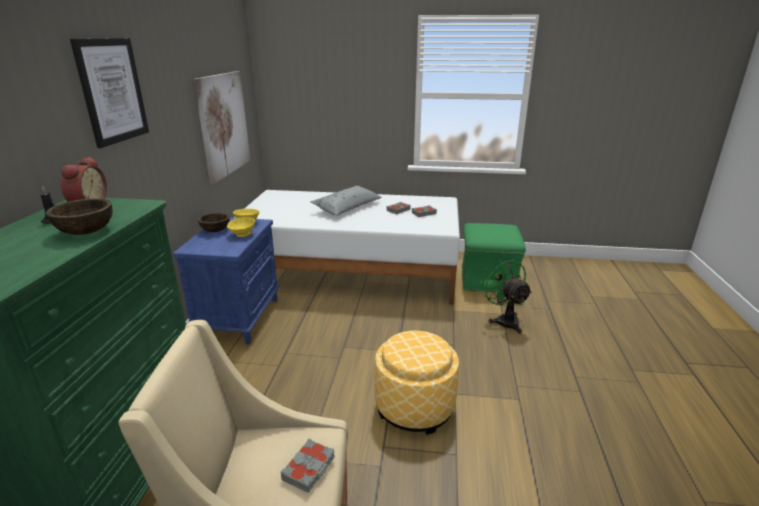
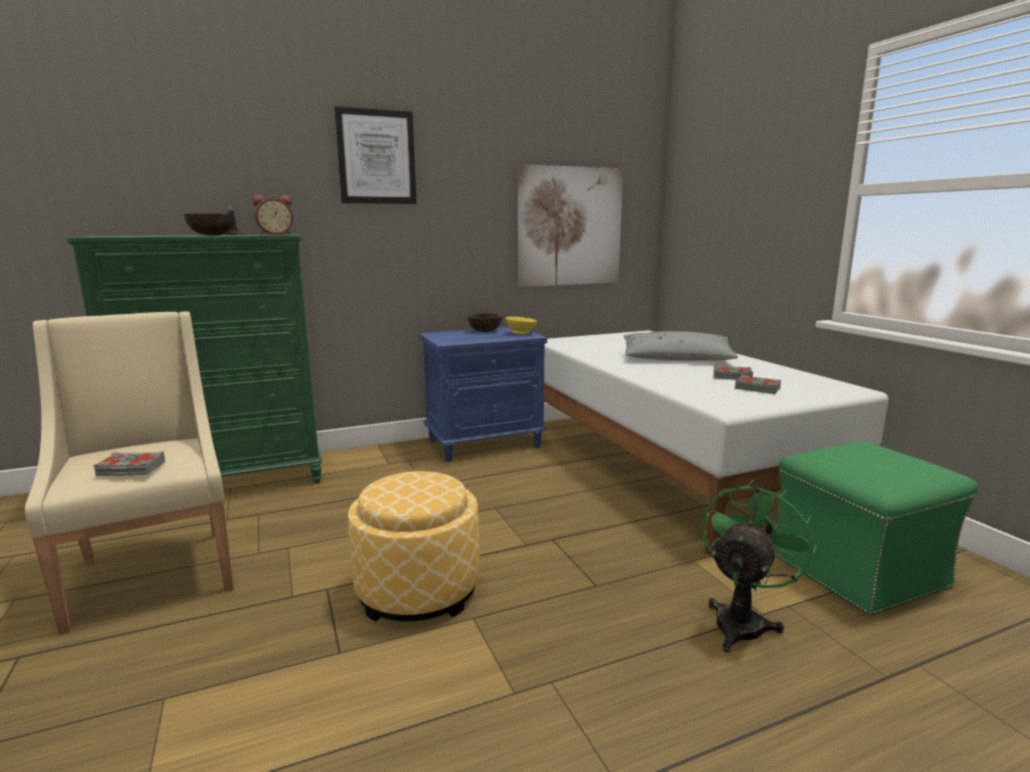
camera: 60 degrees right, 10 degrees down
(242, 234) = (489, 337): yellow bowl -> none

